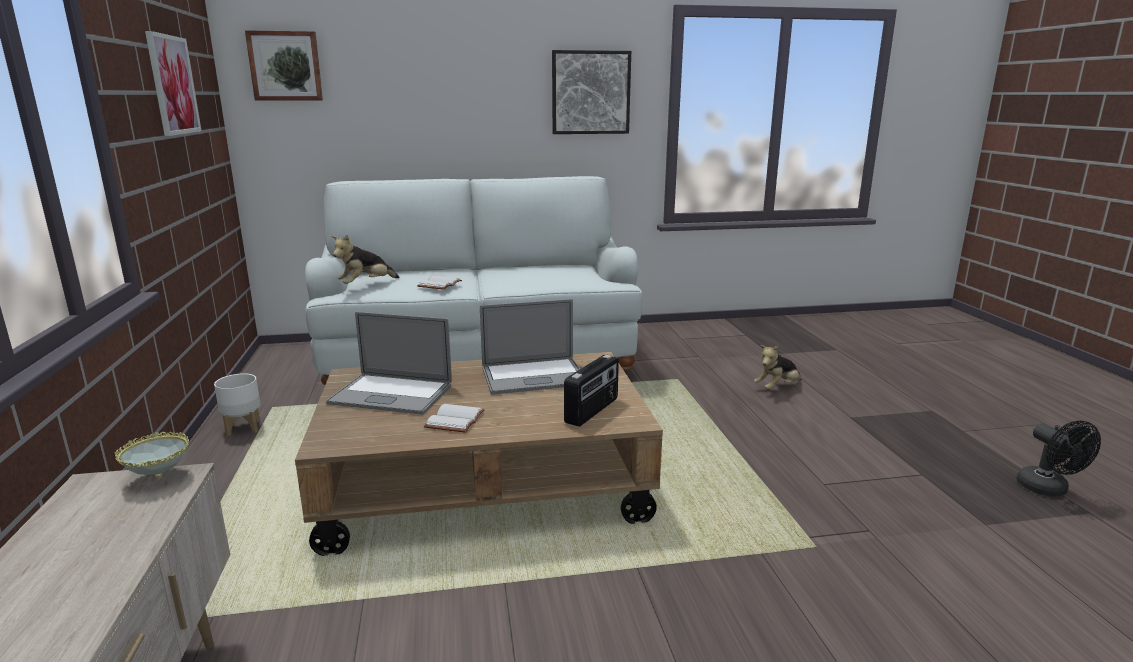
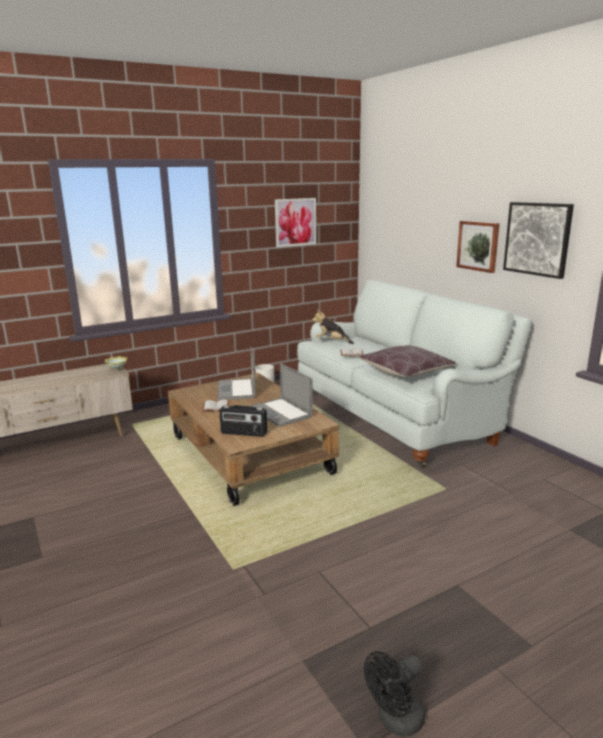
camera: 70 degrees right, 0 degrees up
(285, 66) = (381, 208): picture -> picture (478, 246)
(550, 276) = (405, 372): none -> brown pillow
(777, 388) = (483, 539): plush toy -> none

